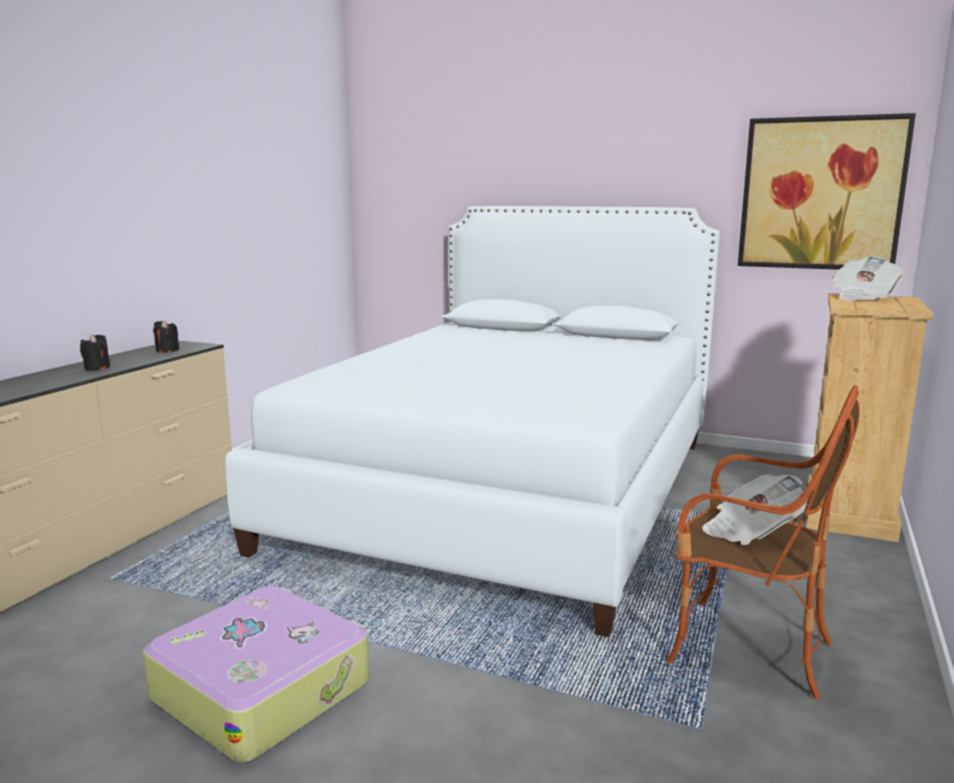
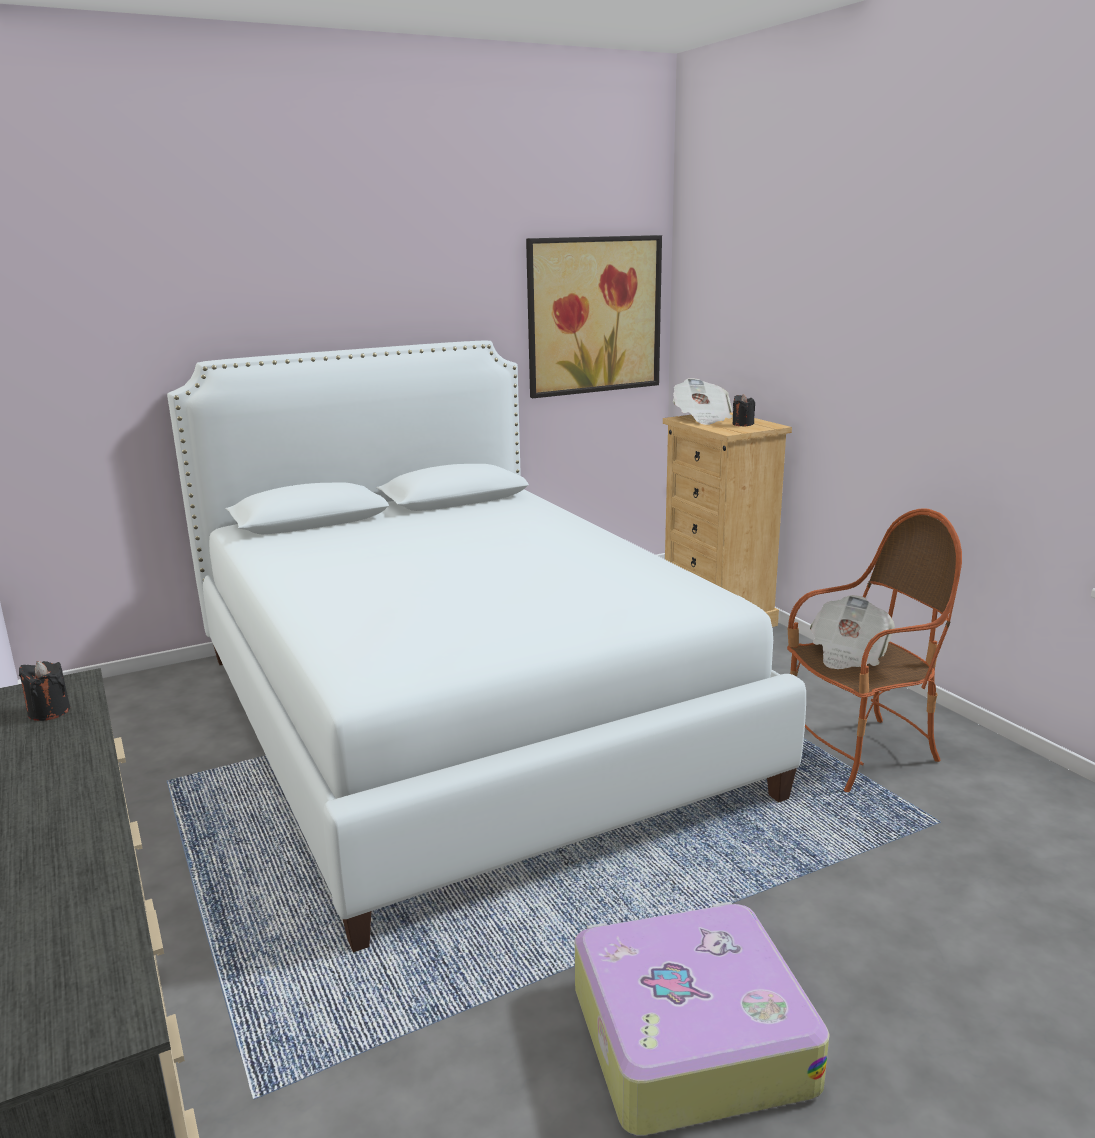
camera: 50 degrees left, 5 degrees up
(97, 368) = (55, 786): black candle -> black candle (742, 424)

